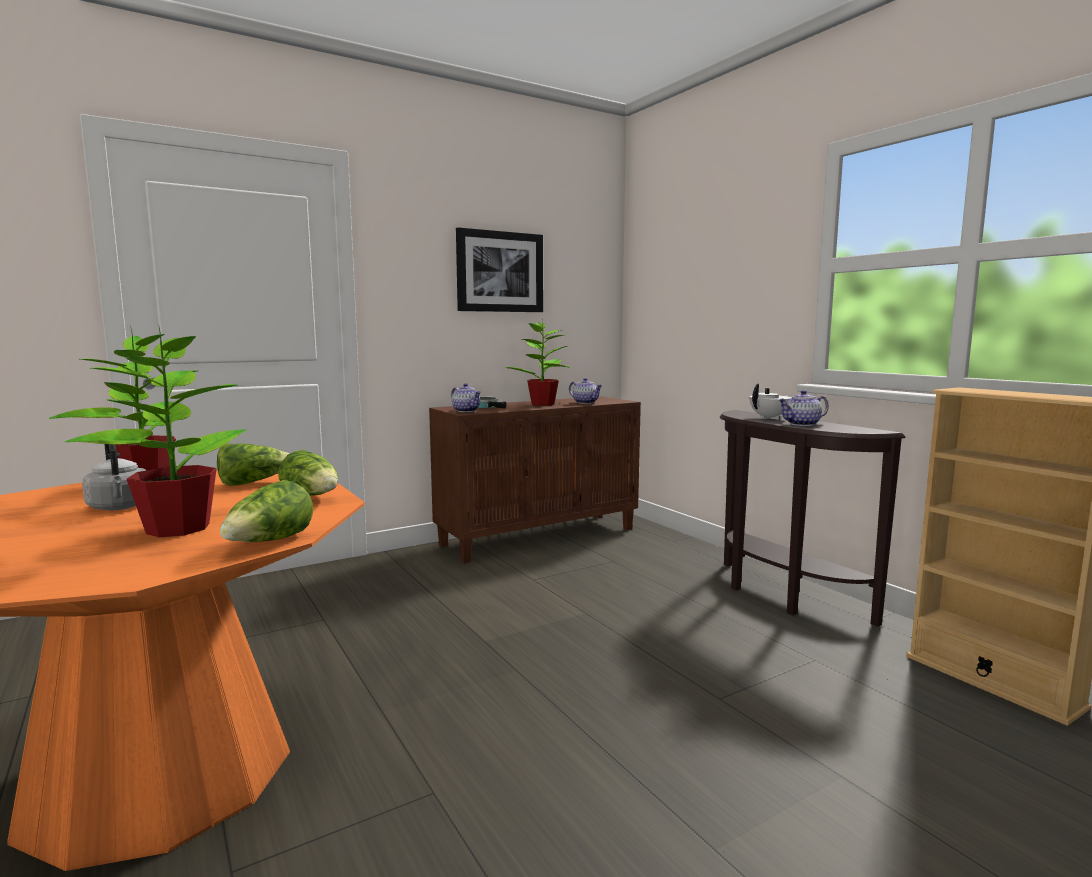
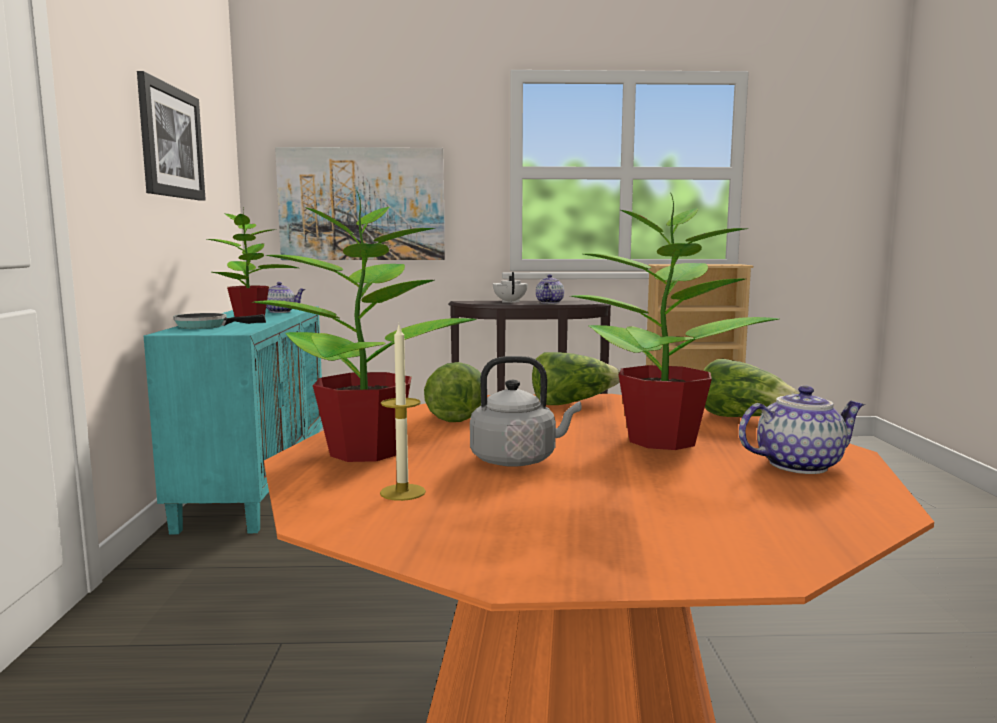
camera: 60 degrees left, 0 degrees up
(52, 500) = (402, 492): none -> candle
(467, 411) = (225, 331): teapot -> teapot (798, 465)
(539, 536) = (255, 485): brown cabinet -> turquoise cabinet
(693, 309) = (362, 204): none -> picture

